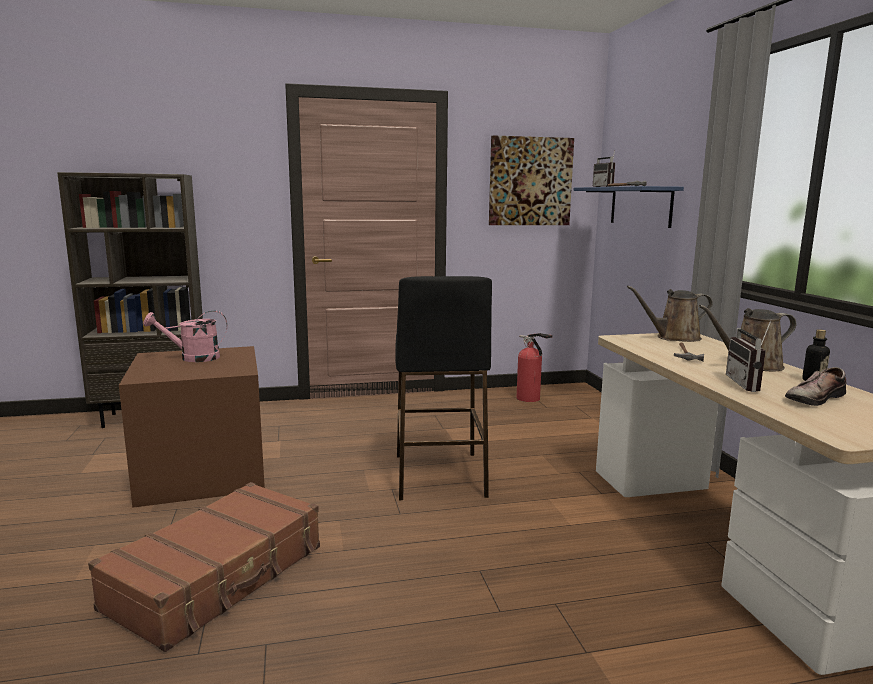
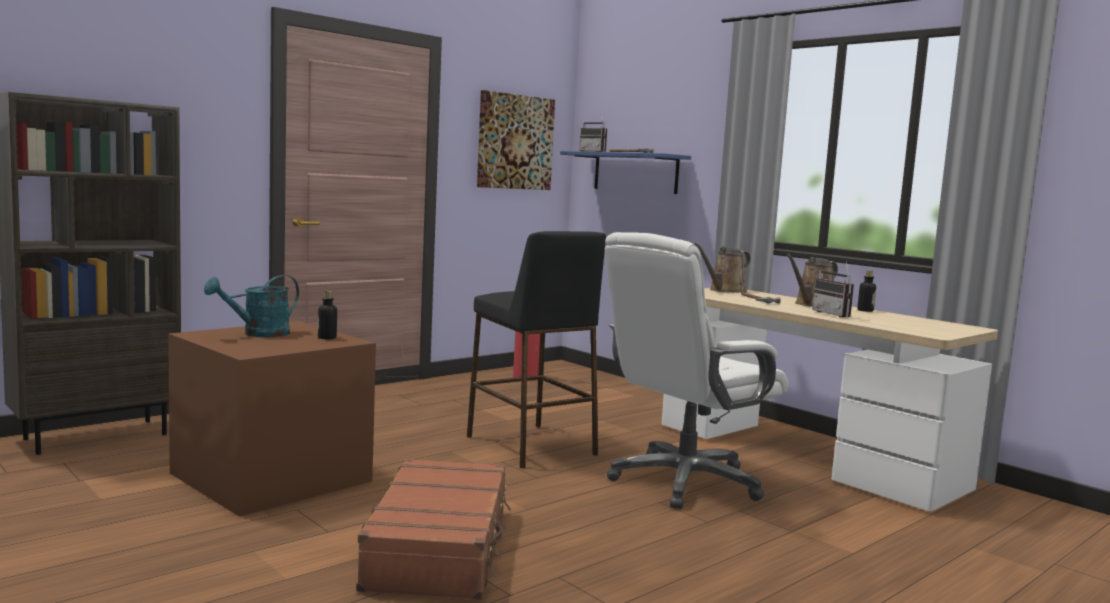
camera: 30 degrees left, 5 degrees down
(193, 358) = (258, 334): pink watering can -> turquoise watering can
(232, 366) = (327, 338): none -> bottle
(537, 549) = (684, 482): none -> white office chair
(813, 398) = (883, 319): shoe -> none

